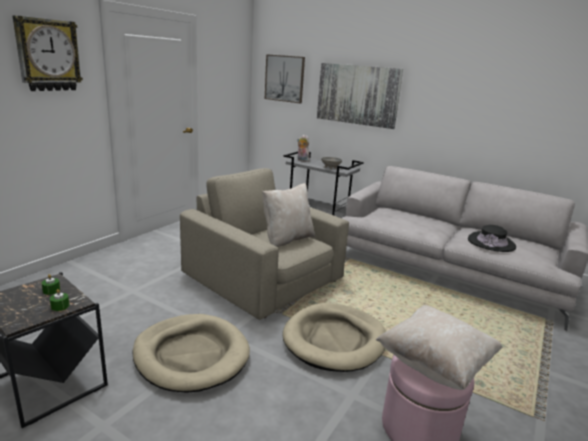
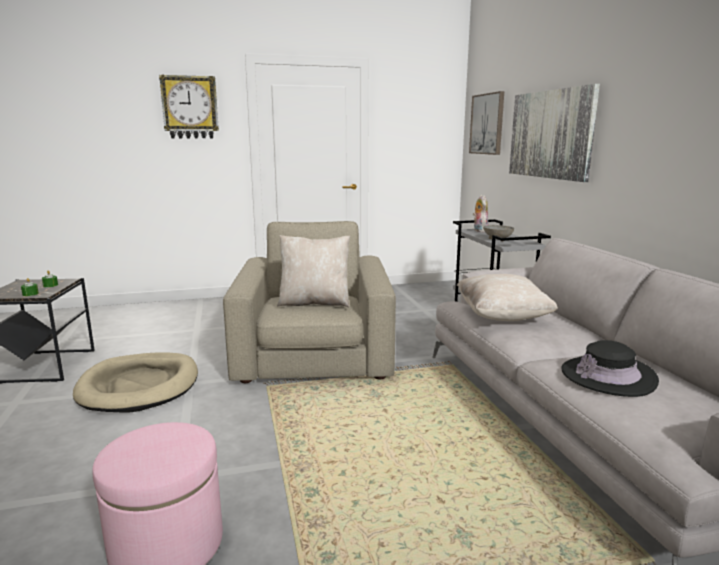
camera: 45 degrees right, 5 degrees down
(334, 340) = (265, 428): beige dog bed -> none
(435, 364) = (159, 448): beige pillow -> beige pillow (502, 316)

